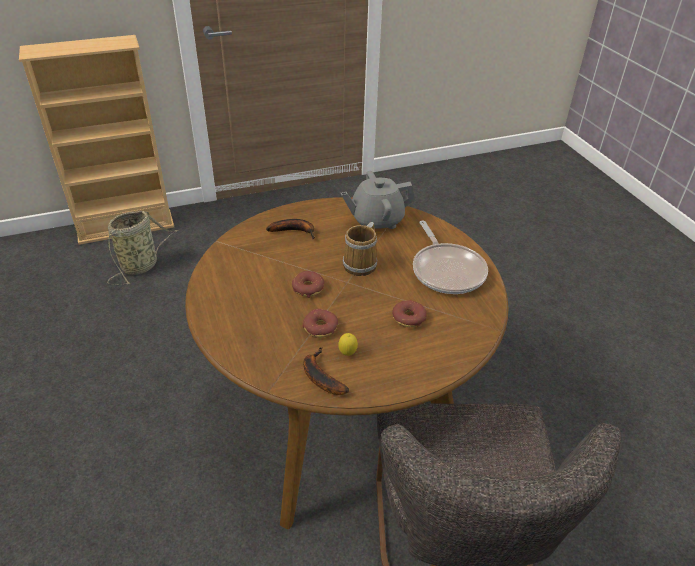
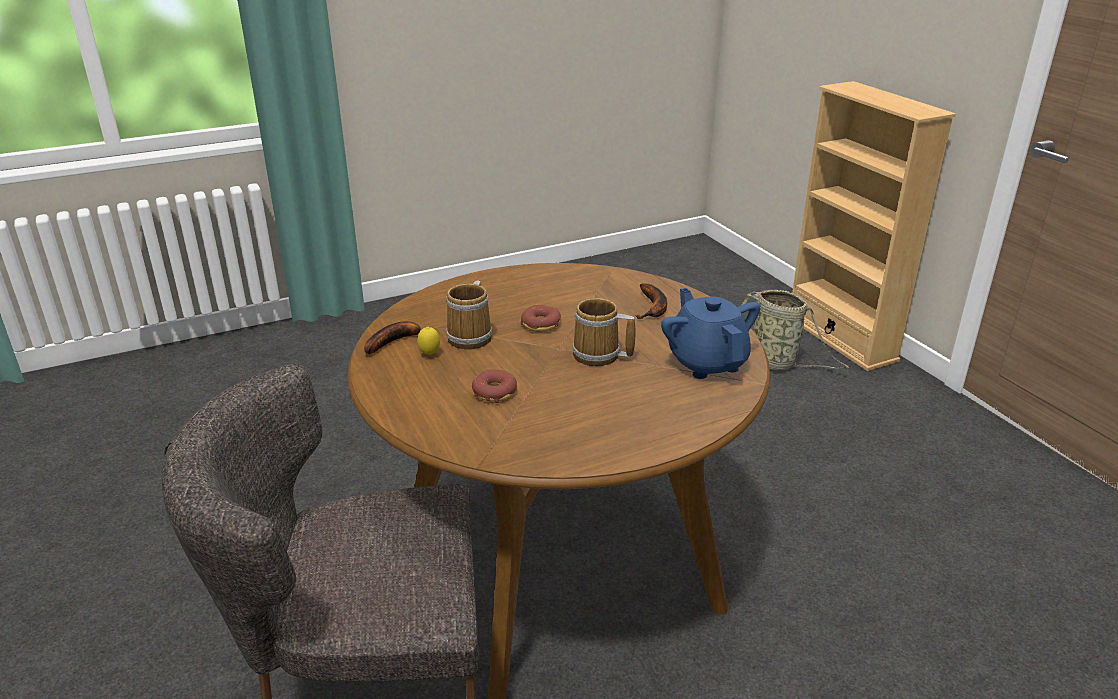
camera: 85 degrees right, 10 degrees down
(320, 327) = (472, 336): donut -> mug
(376, 221) = (707, 362): grey teapot -> blue teapot
(447, 270) = (604, 423): frying pan -> none

